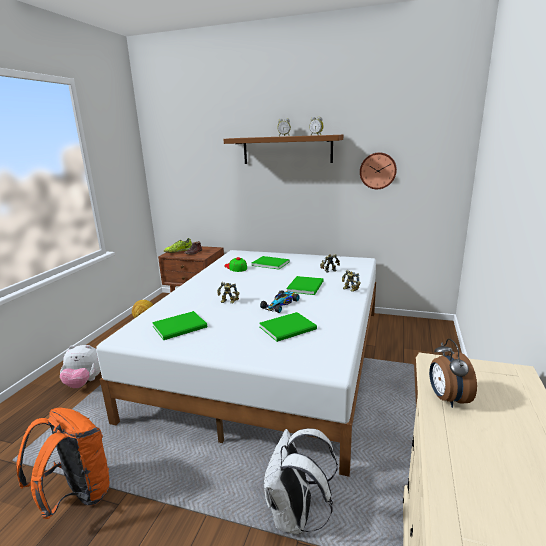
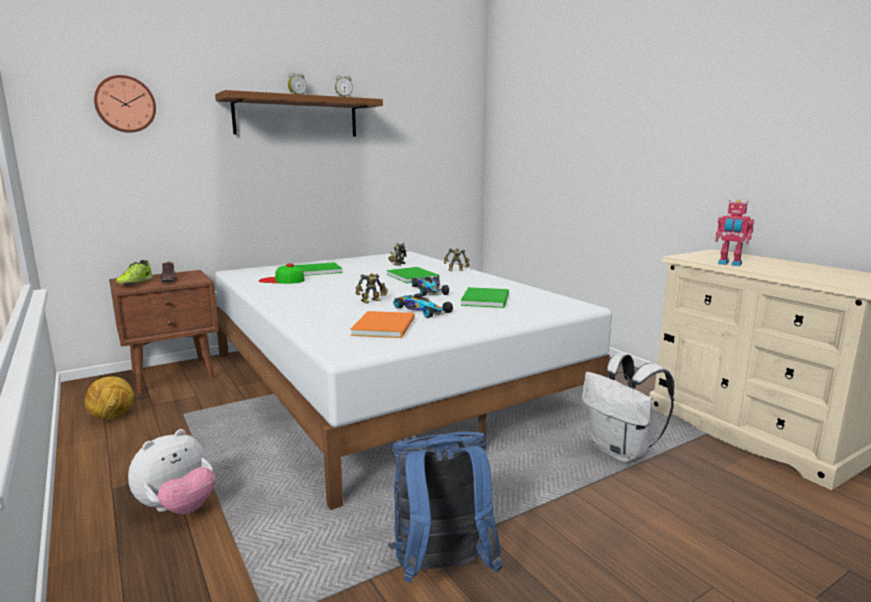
camera: 50 degrees left, 5 degrees down
(77, 496) = (441, 570): orange backpack -> blue backpack
(181, 327) = (386, 326): green book -> orange book
(230, 321) = (421, 310): none -> toy car
(378, 170) = (404, 147): wall clock -> wall clock (125, 104)
(447, 399) = (729, 264): alarm clock -> toy robot

